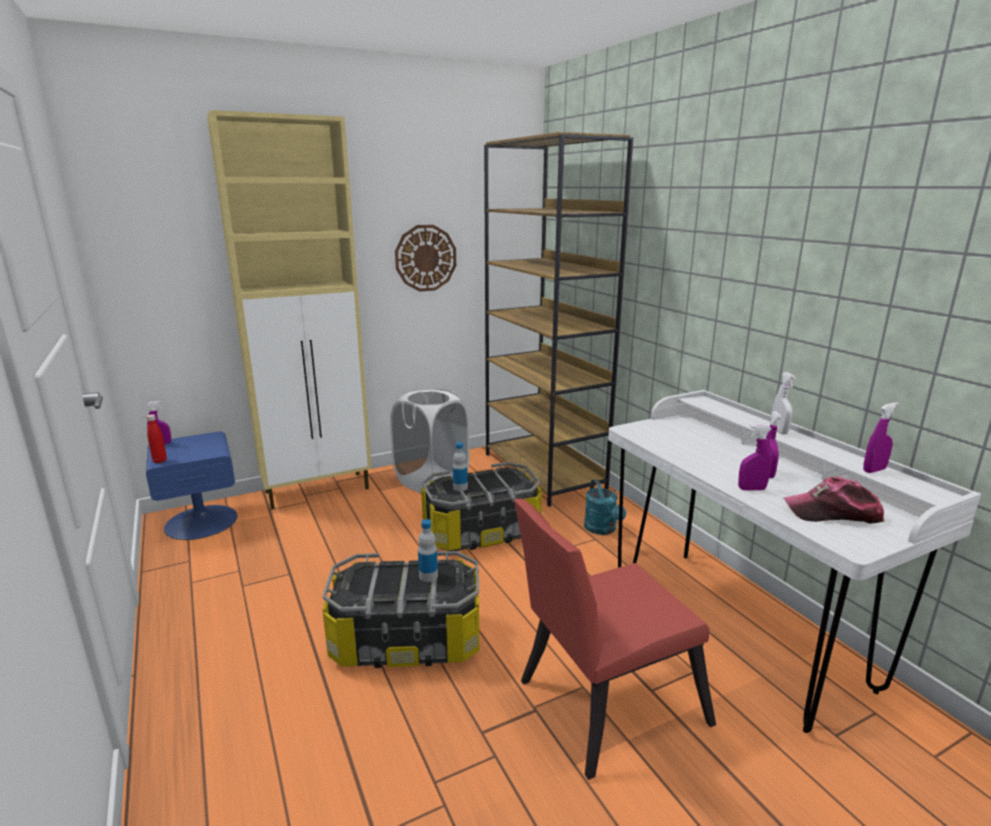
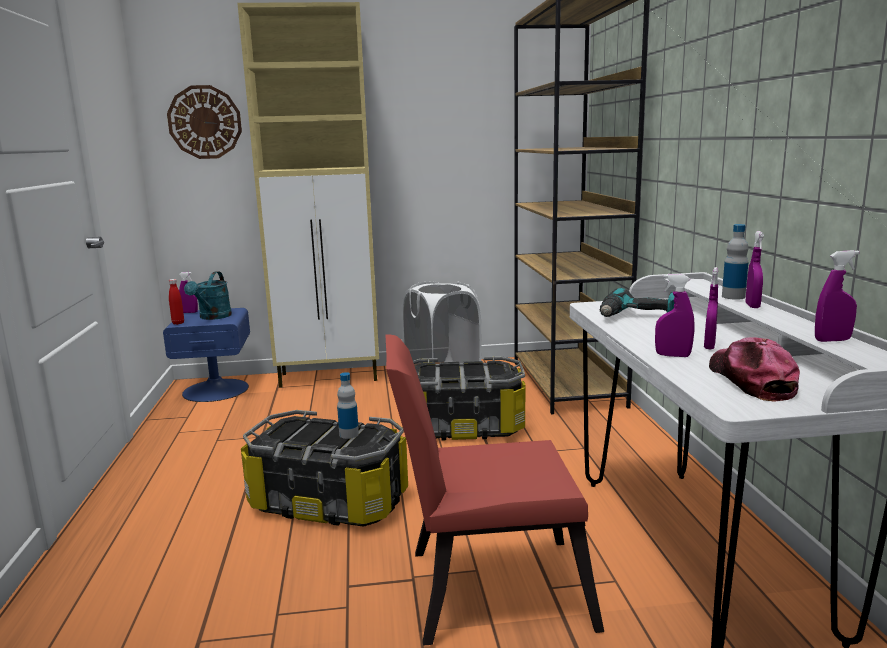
camera: 20 degrees right, 5 degrees down
(425, 258) = (453, 147): wall clock -> wall clock (205, 122)
(460, 487) = (437, 372): bottle -> bottle (733, 297)
(602, 529) = (598, 441): turquoise watering can -> turquoise watering can (213, 317)
(680, 442) = (637, 317): none -> power drill
(778, 431) = (752, 306): white spray bottle -> purple spray bottle
(833, 513) = (750, 380): cap -> cap turned 60 degrees clockwise

